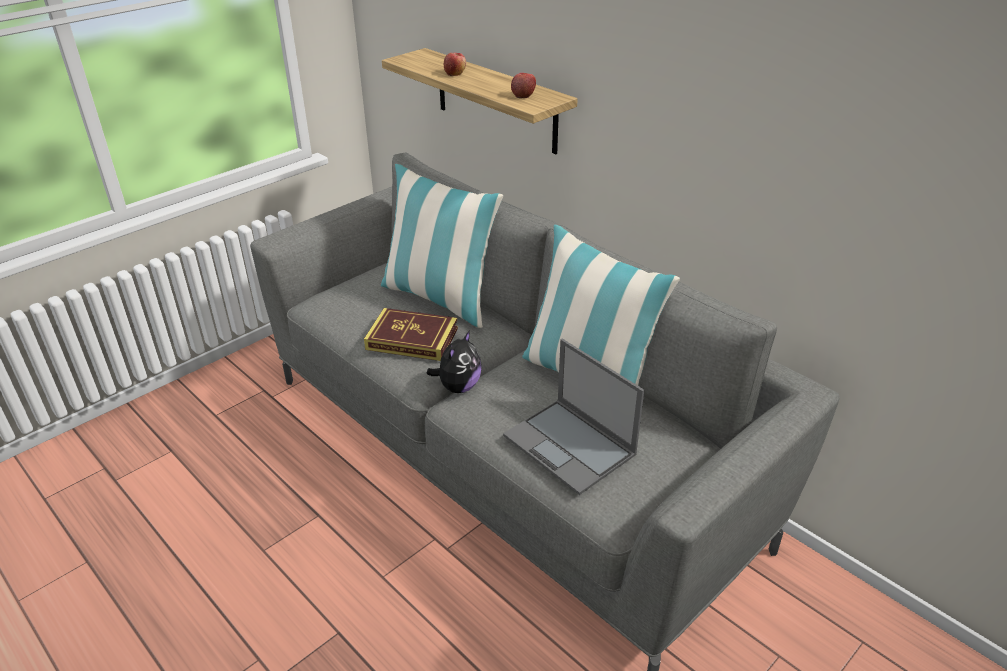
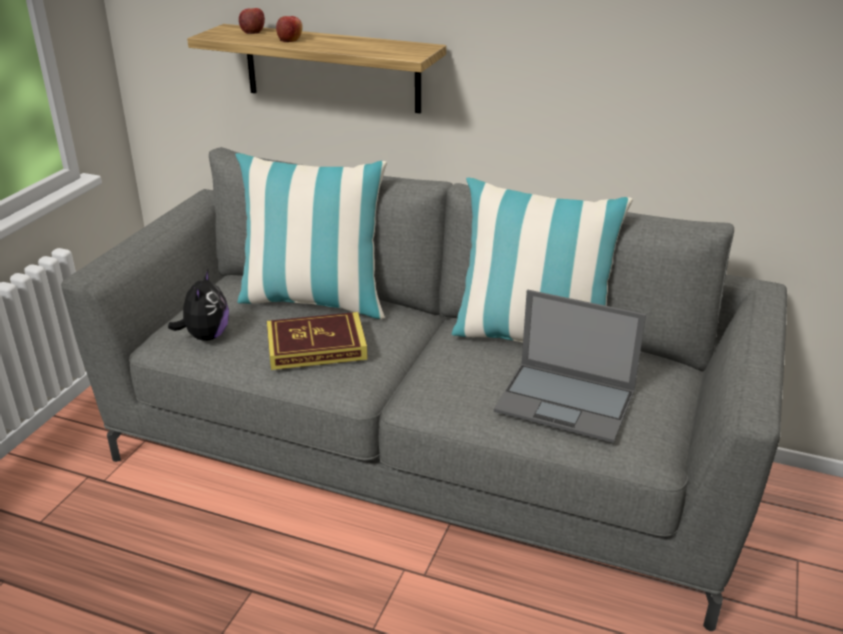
camera: 25 degrees left, 5 degrees down
(458, 386) = (400, 381): plush toy -> plush toy (206, 336)
(523, 95) = (389, 48): apple -> apple (252, 31)

